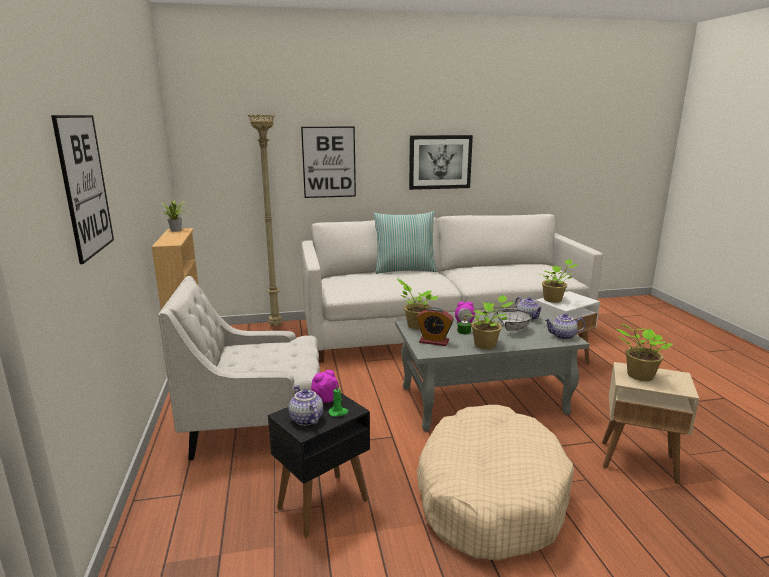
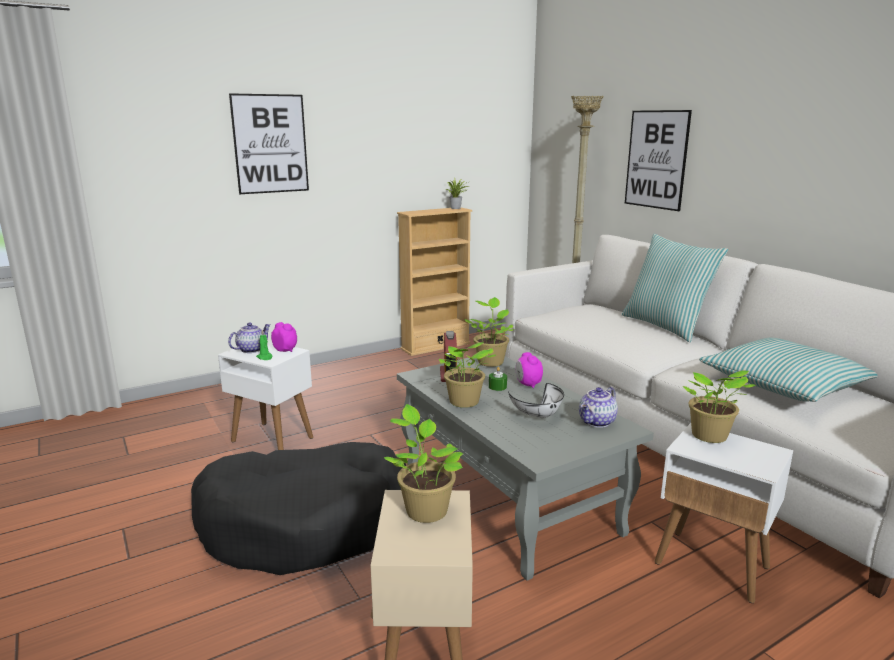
camera: 70 degrees right, 0 degrees up
(257, 427) = (370, 389): white armchair -> none
(322, 504) = (271, 439): black side table -> white side table
(440, 162) = (810, 173): picture -> none
(489, 494) = (306, 523): beige dog bed -> black dog bed
(508, 271) = (783, 384): none -> pillow
(563, 336) = (545, 451): teapot -> none

